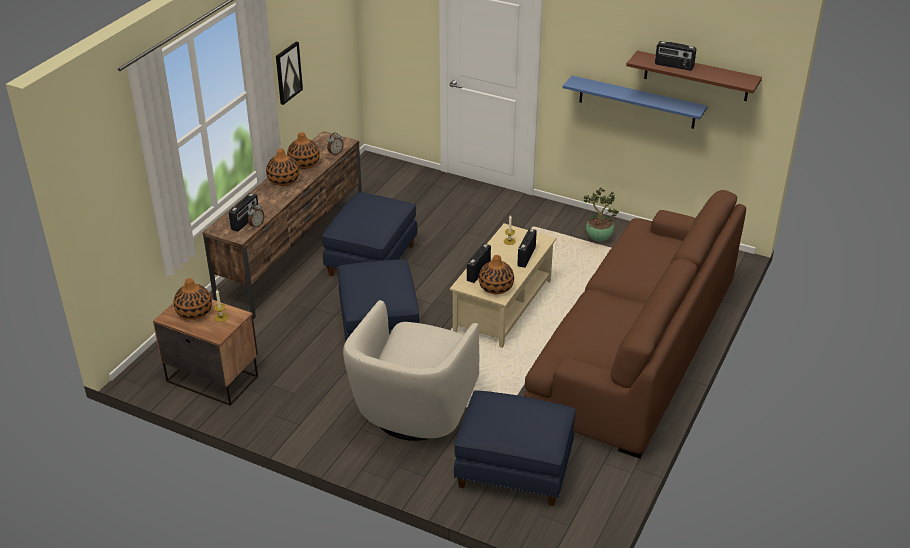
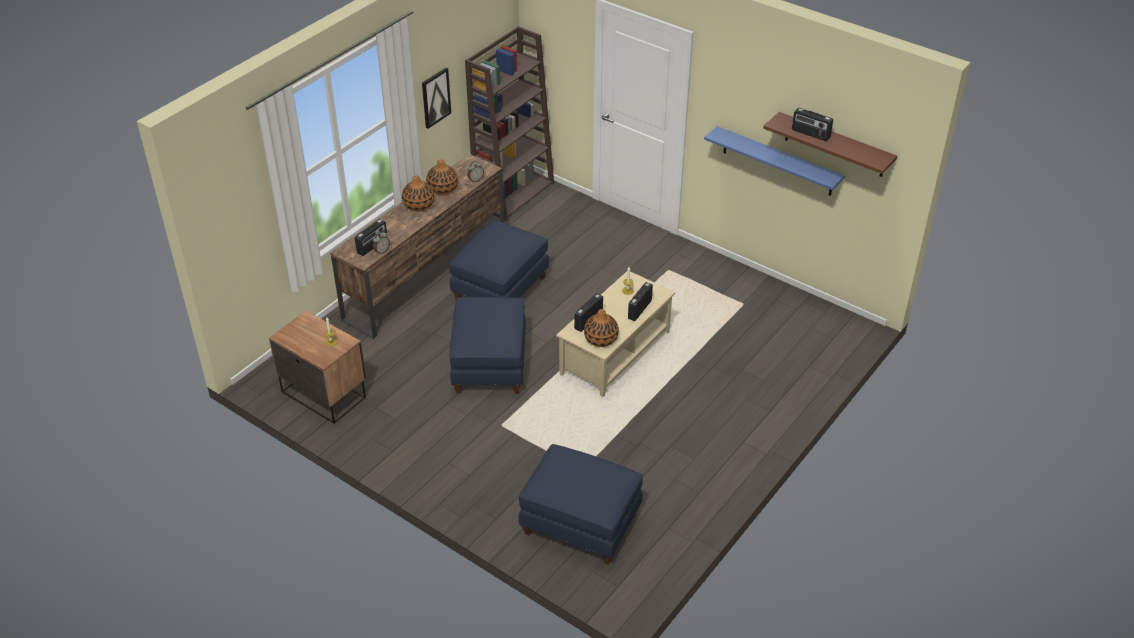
camera: 10 degrees right, 5 degrees up
(194, 312) = (308, 333): vase -> none
(362, 174) = (514, 193): none -> brown bookcase
(414, 412) = (502, 453): beige armchair -> none
(598, 238) = (730, 290): potted plant -> none
(634, 348) = (732, 414): brown sofa -> none

